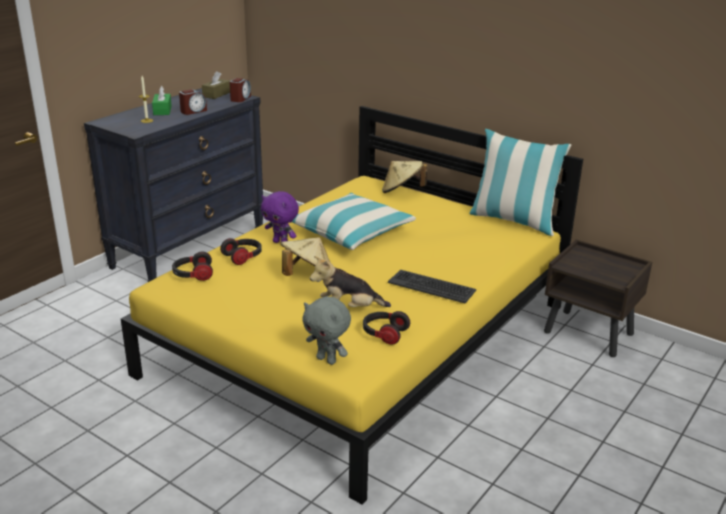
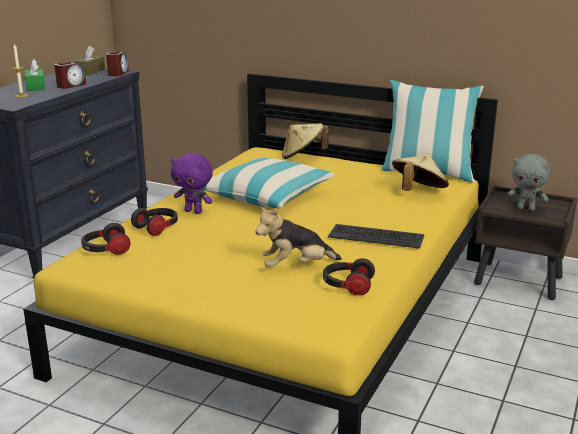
camera: 10 degrees left, 5 degrees down
(307, 275) = (236, 238): beige hat -> beige hat (418, 192)
(327, 360) = (295, 318): grey plush toy -> grey plush toy (526, 209)

